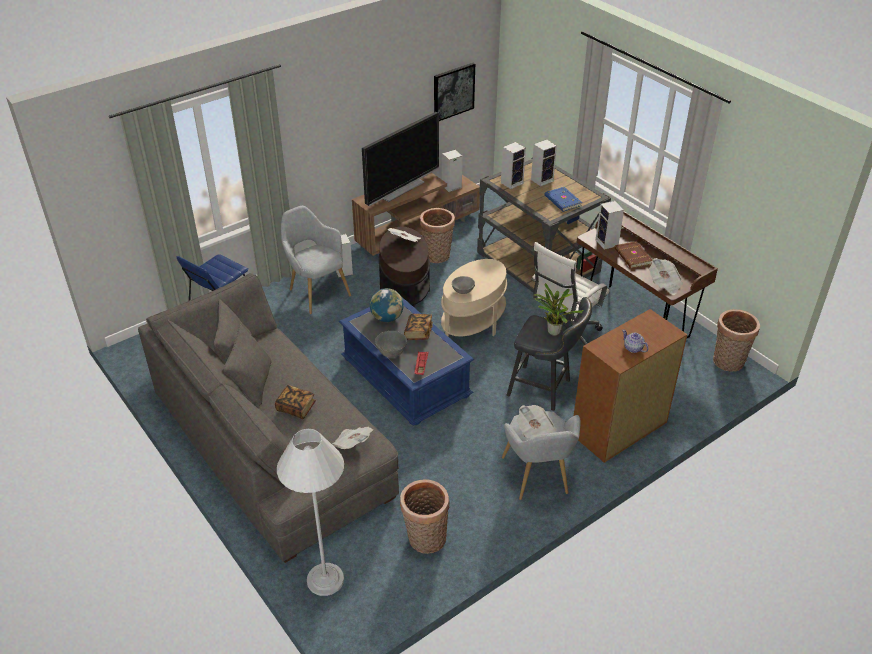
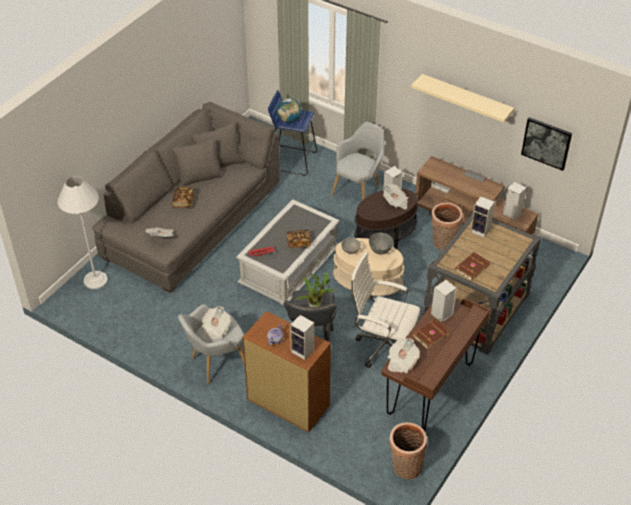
camera: 70 degrees right, 5 degrees up
(372, 102) = (466, 99): none -> beige shelf
(387, 318) = (307, 222): globe -> globe (289, 120)
(391, 353) = (269, 235): grey bowl -> grey bowl (380, 250)
(401, 189) = (463, 178): television -> none
(405, 376) = (289, 265): blue coffee table -> white coffee table
(425, 540) = (140, 317): basket -> none
(542, 180) = (498, 248): speaker -> speaker (303, 351)
(562, 201) = (471, 267): blue book -> brown book

